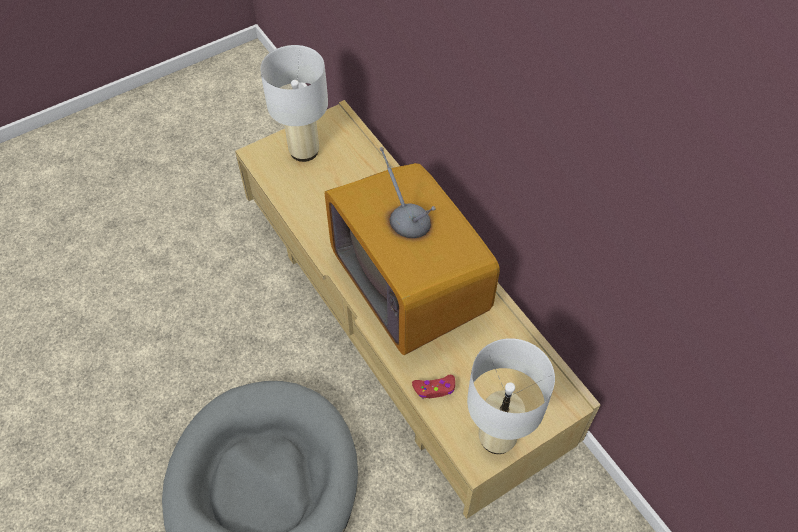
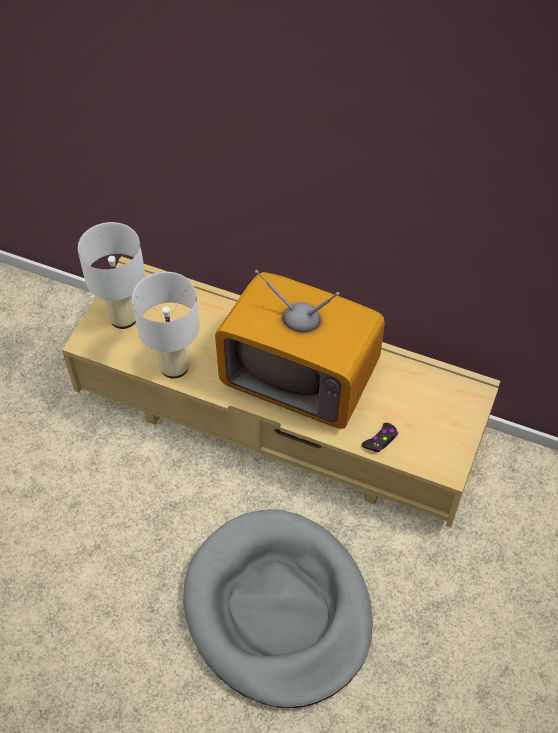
camera: 35 degrees left, 0 degrees up
(434, 389) = (380, 440): red game controller -> black game controller
(497, 438) = (451, 447): white table lamp -> white table lamp (175, 367)

